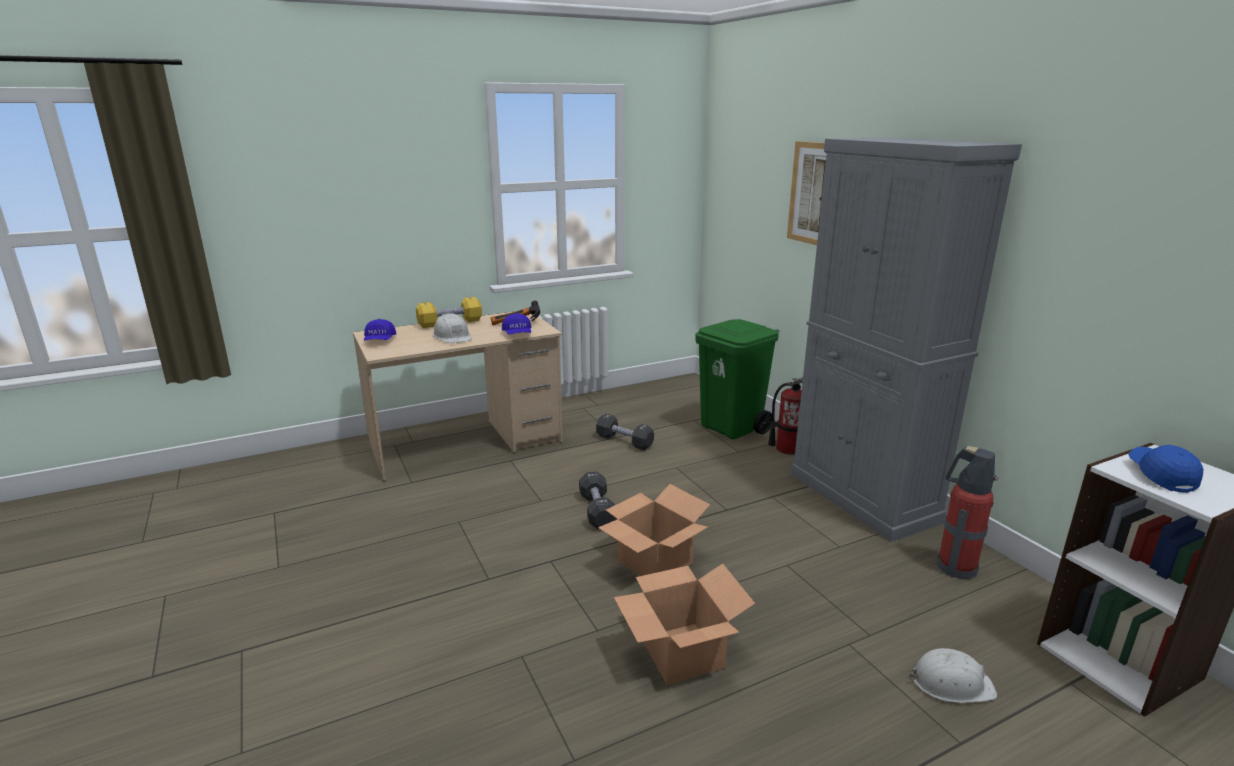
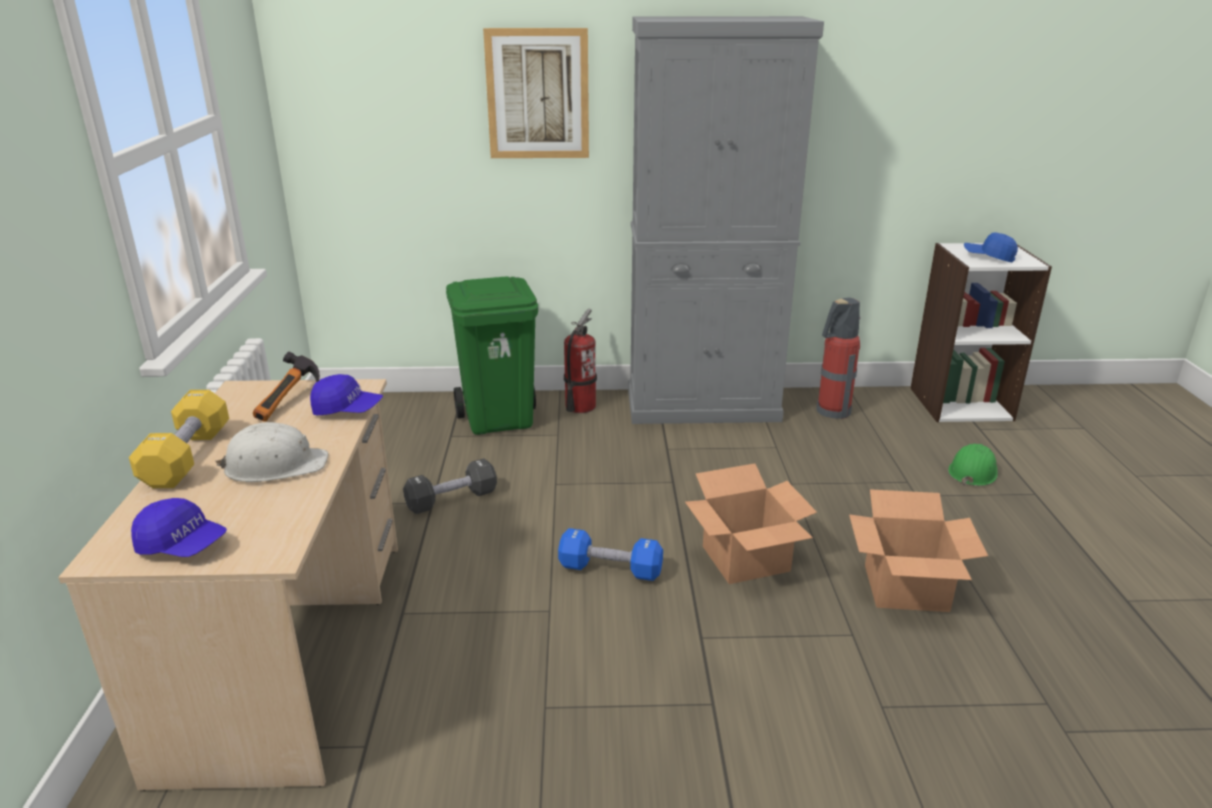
camera: 65 degrees left, 5 degrees up
(597, 510) = (610, 569): black dumbbell -> blue dumbbell
(950, 683) = (972, 471): white hard hat -> green hard hat

